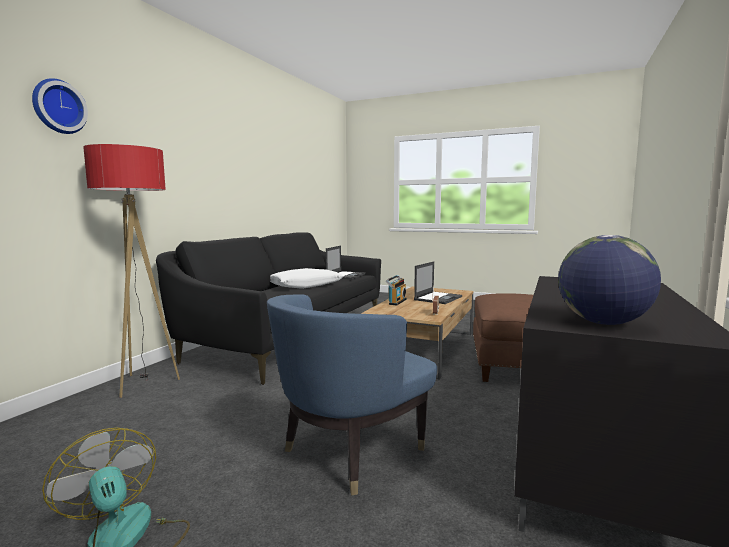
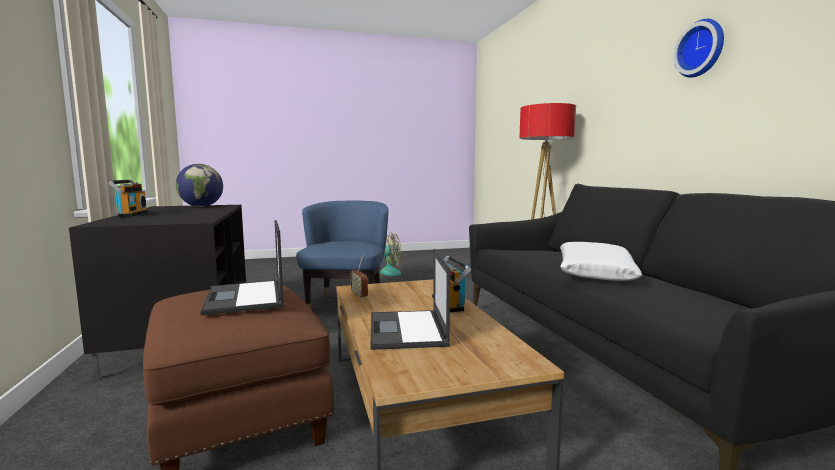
camera: 140 degrees right, 0 degrees up
(58, 107) = (562, 84): wall clock -> wall clock (701, 49)
(345, 275) = (686, 310): laptop -> laptop (246, 298)
(670, 302) = (131, 214): none -> radio

